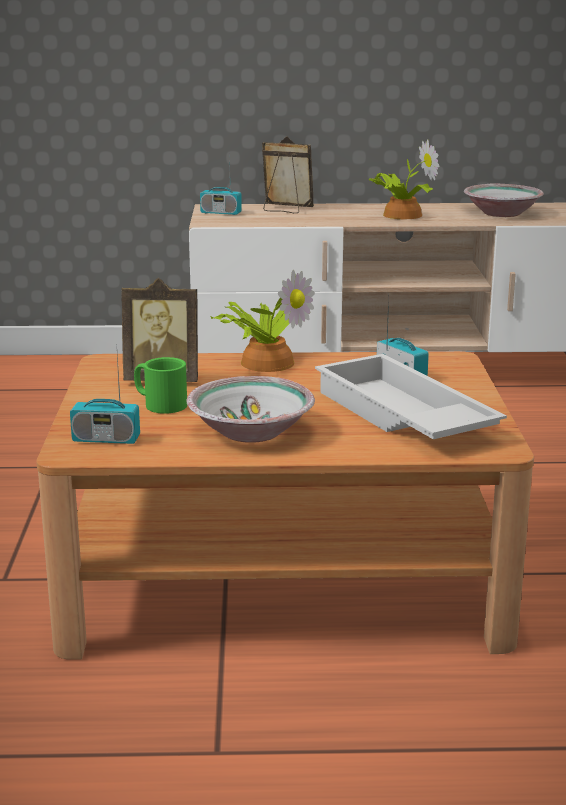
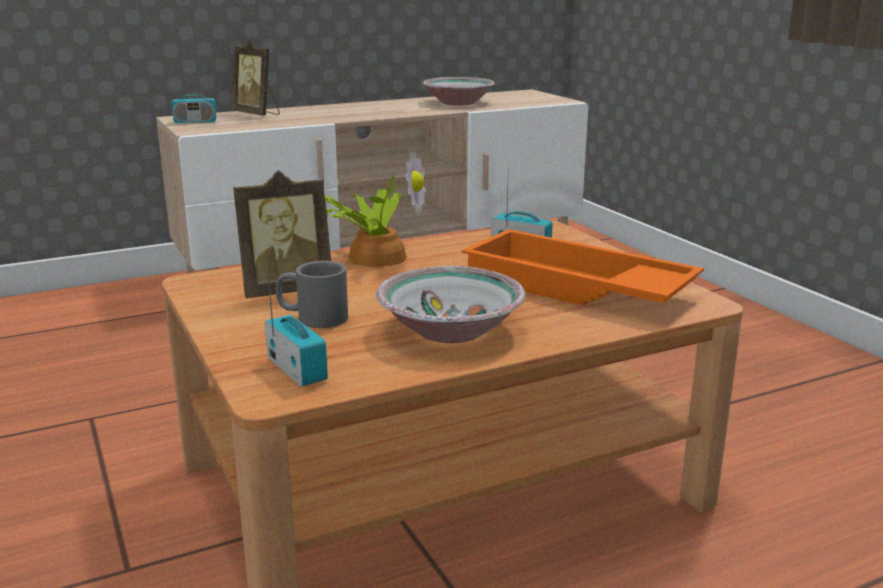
camera: 25 degrees left, 0 degrees up
(106, 439) = (297, 370): radio -> radio turned 105 degrees counterclockwise
(159, 404) = (312, 317): green mug -> grey mug
(285, 210) = (257, 114): picture frame -> picture frame turned 135 degrees counterclockwise
(399, 215) = (372, 110): potted plant -> none
(400, 416) = (573, 288): white tray -> orange tray

